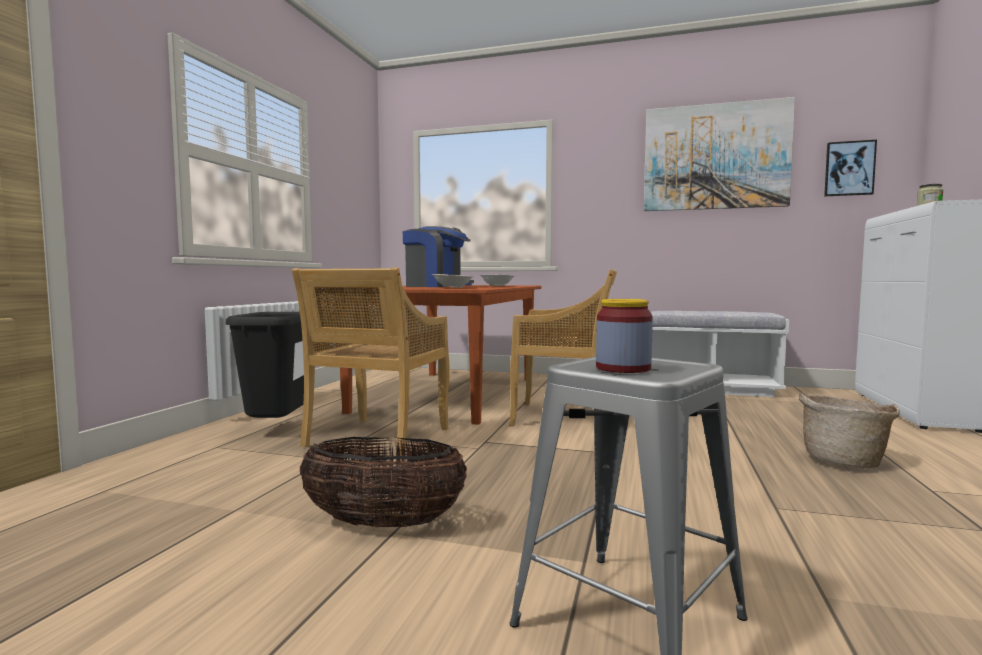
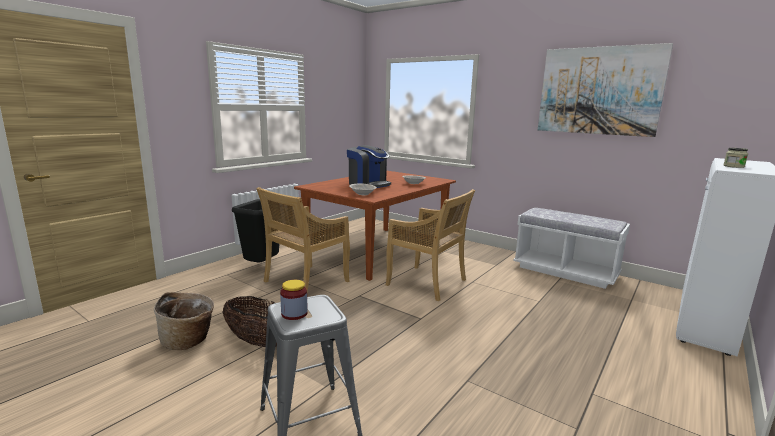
camera: 20 degrees right, 10 degrees up
(844, 461) = (567, 357): basket -> basket (188, 341)
(849, 168) = (715, 109): picture -> none

